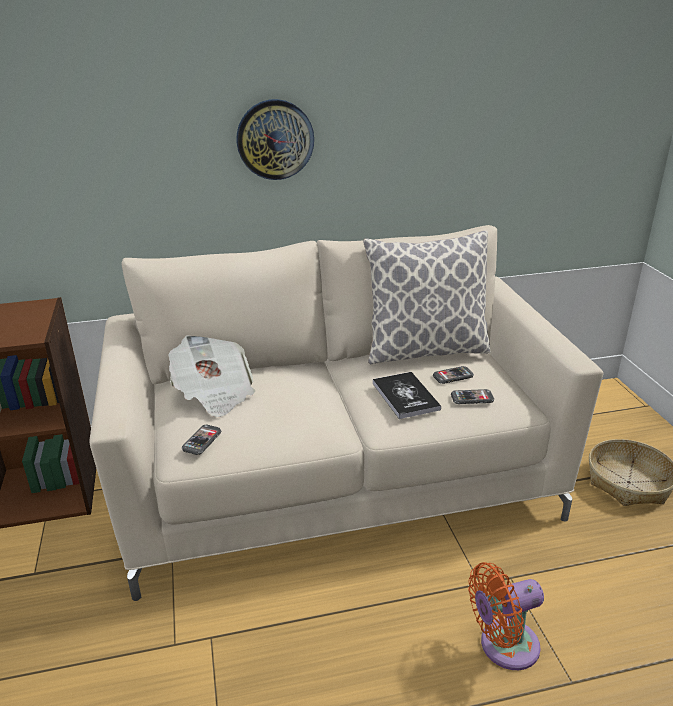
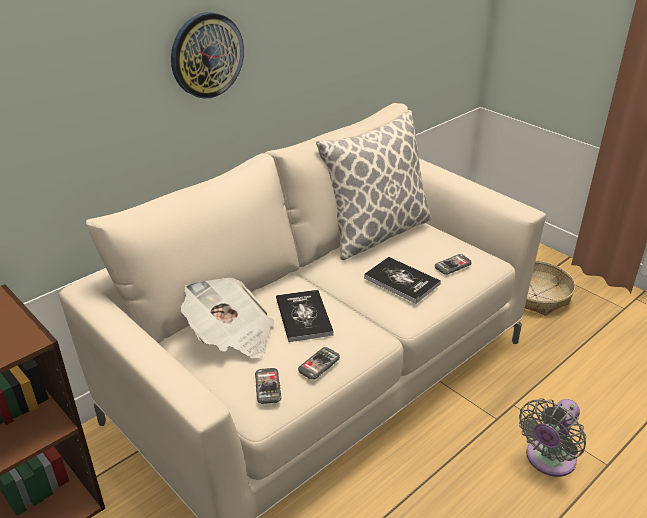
camera: 30 degrees left, 5 degrees up
(286, 398) = (303, 316): none -> book
(453, 376) = (421, 250): phone -> phone (319, 364)
(503, 646) = (548, 460): orange fan -> grey fan

